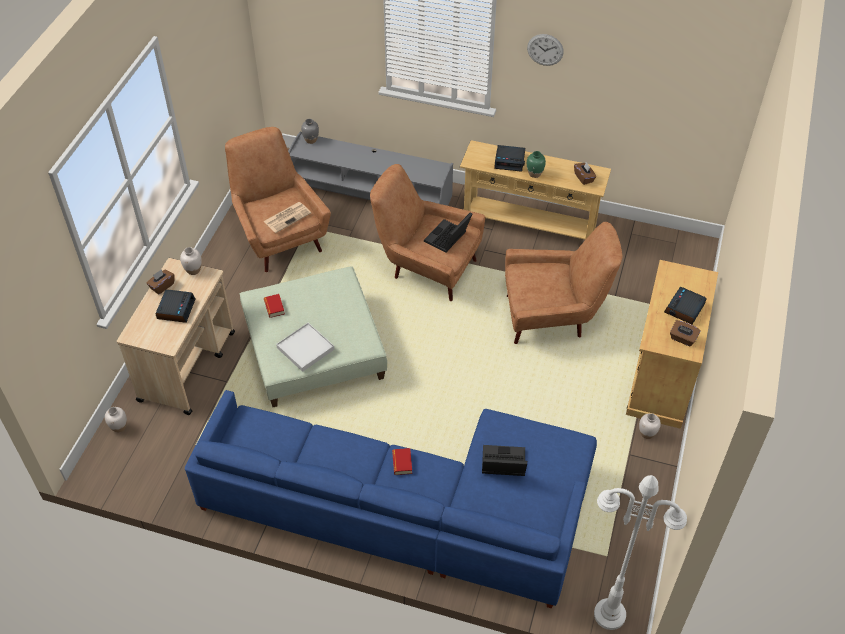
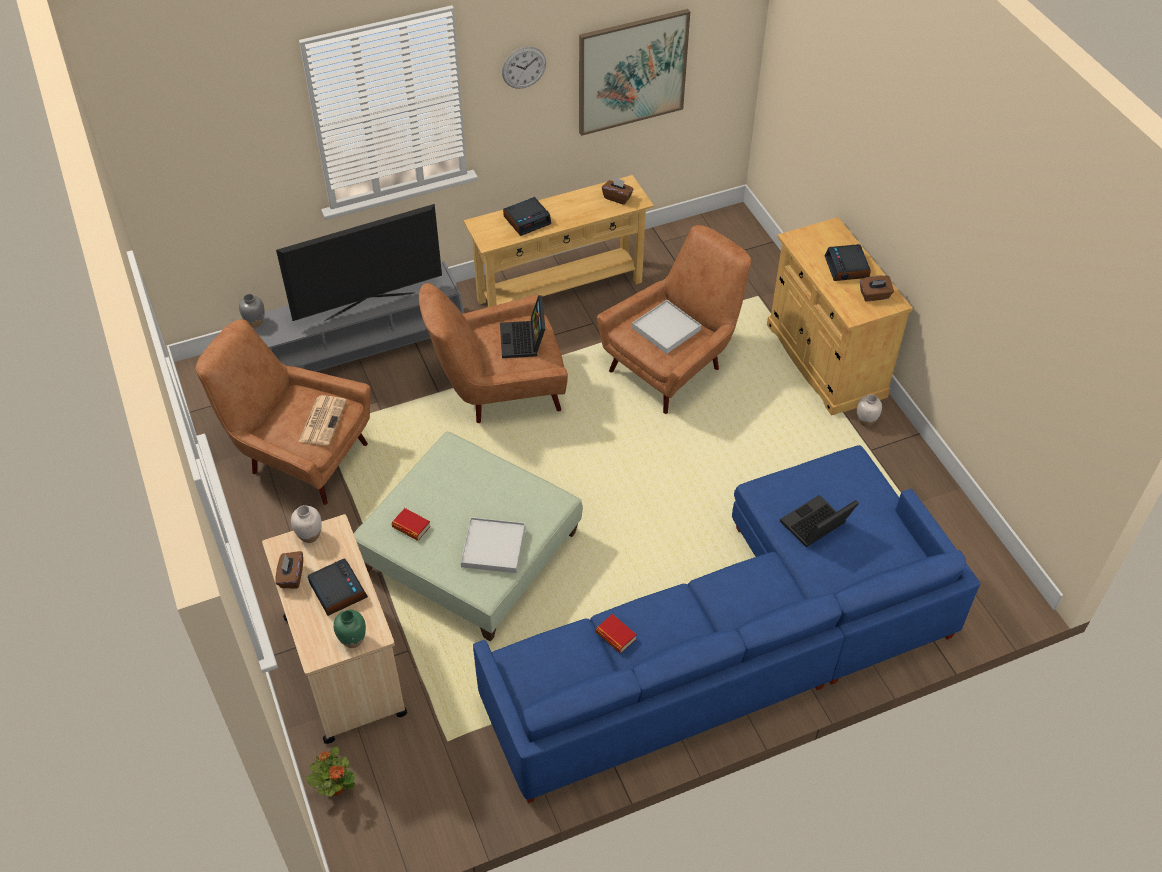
camera: 40 degrees left, 0 degrees up
(119, 427) = (335, 787): white vase -> potted plant
(382, 166) = (369, 305): none -> television
(402, 463) = (723, 591): book -> book (615, 636)
(534, 174) = (565, 219): green vase -> green vase (352, 640)
(545, 284) = (666, 329): none -> white tray
(609, 614) = (1001, 606): white floor lamp -> none
(634, 90) = (632, 72): none -> picture

